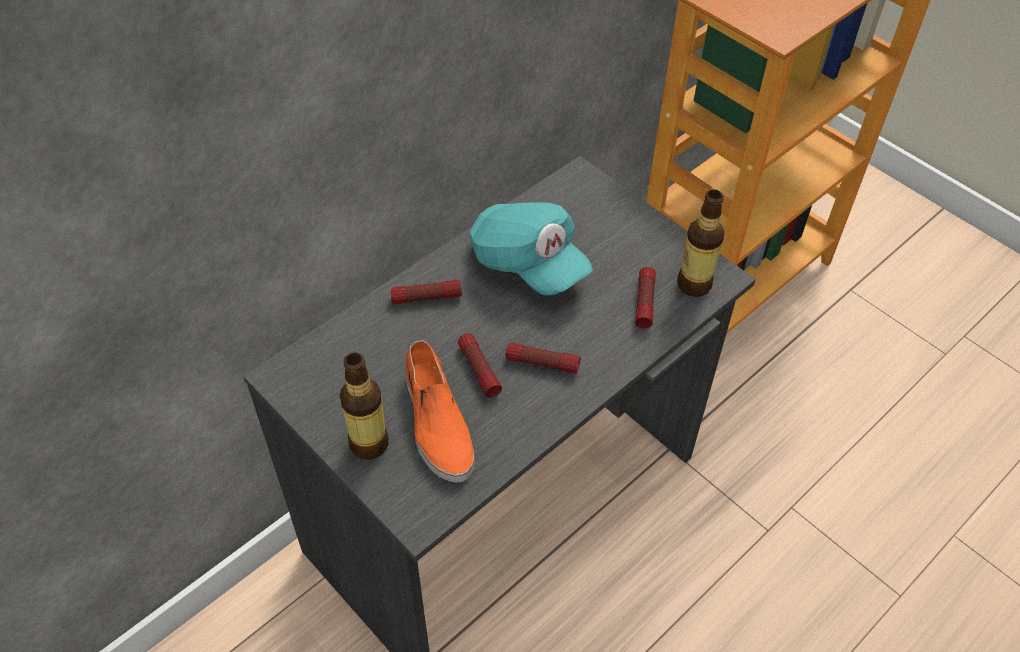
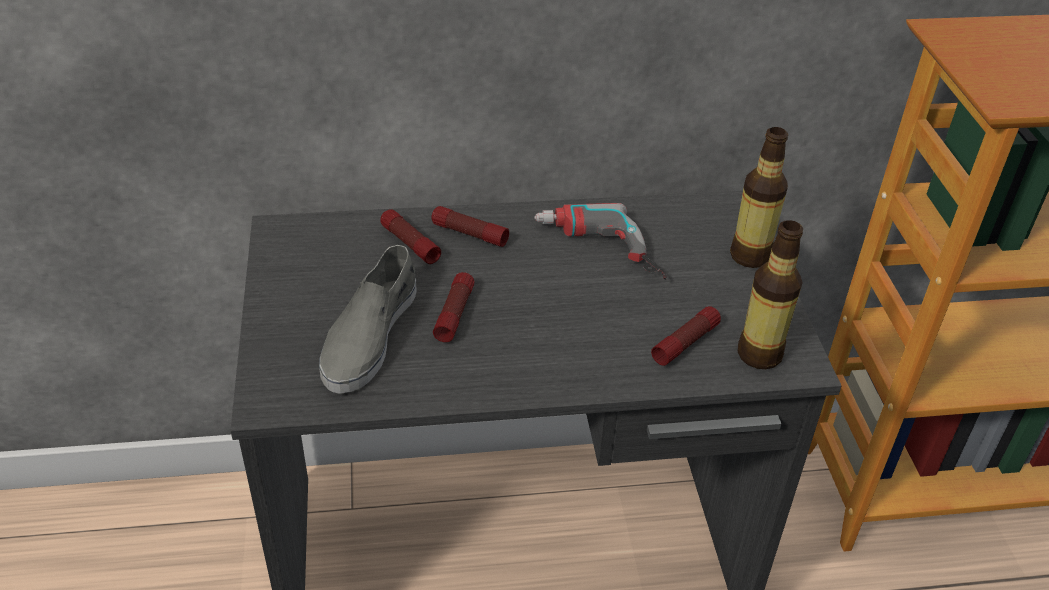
camera: 35 degrees right, 10 degrees down
(369, 443) = (293, 319): bottle -> bottle (750, 256)
(437, 422) = (369, 335): orange shoe -> grey shoe
(528, 263) = (597, 253): turquoise cap -> power drill
(542, 363) = (521, 340): flashlight -> flashlight (409, 244)

